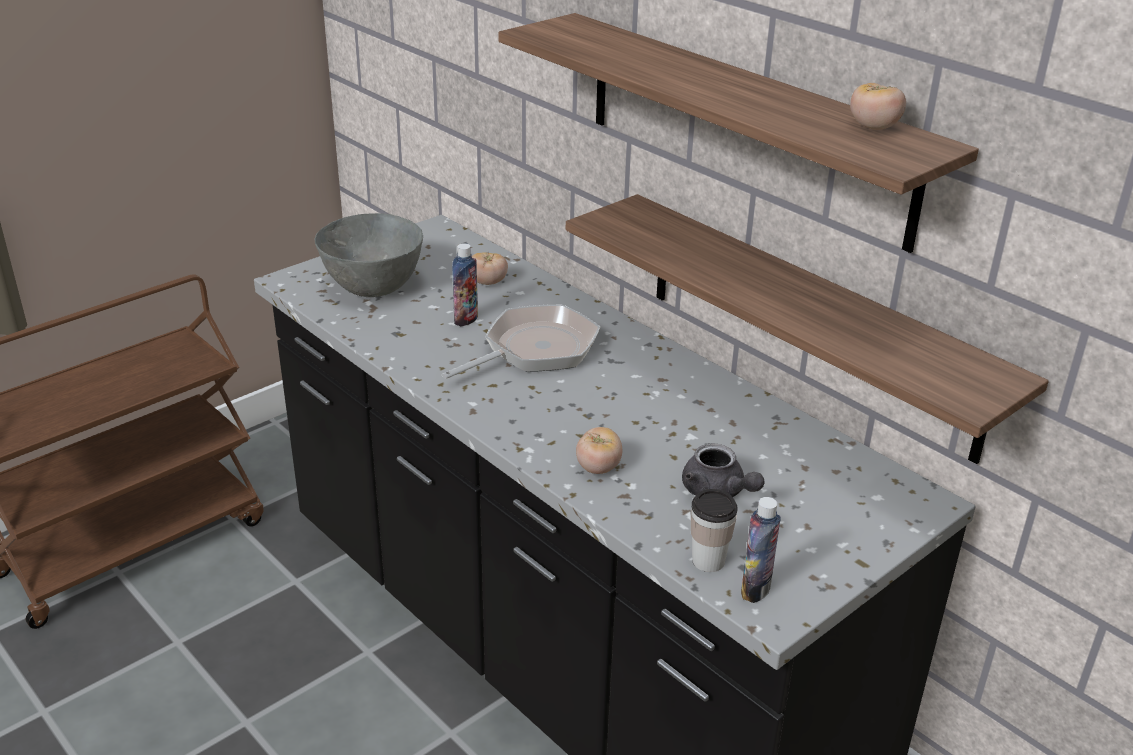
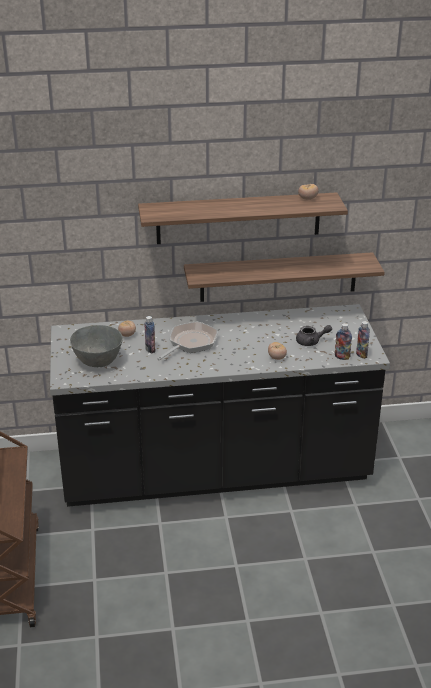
camera: 55 degrees left, 0 degrees up
(534, 350) = (190, 343): frying pan -> frying pan turned 45 degrees clockwise
(708, 561) = (342, 357): cup -> bottle

